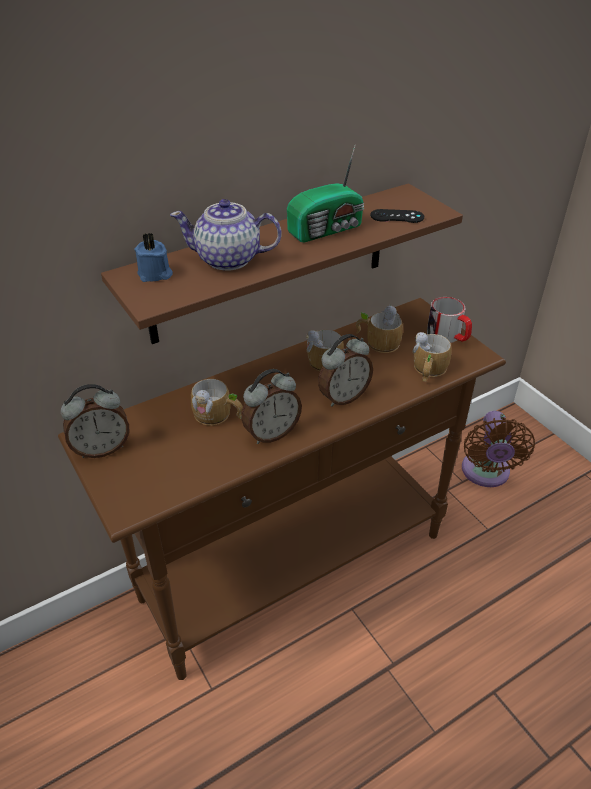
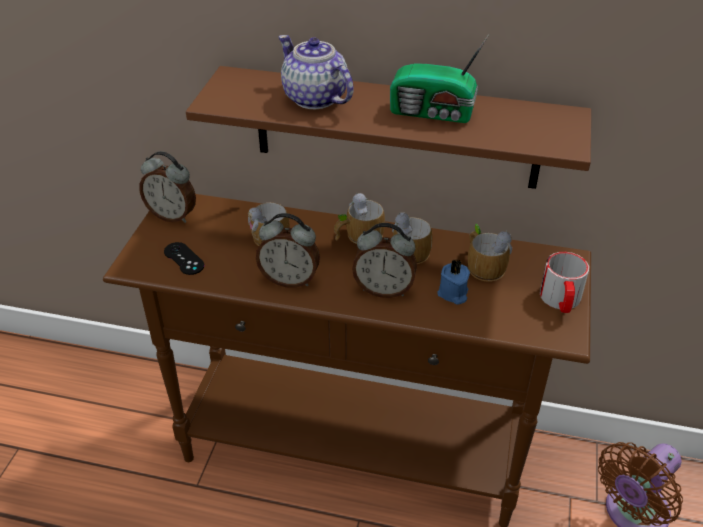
camera: 45 degrees right, 0 degrees up
(155, 274) = (248, 84): blue candle -> blue candle (453, 294)
(397, 216) = (518, 132): black game controller -> black game controller (184, 258)
(428, 370) = (492, 317): mug -> mug (358, 236)

